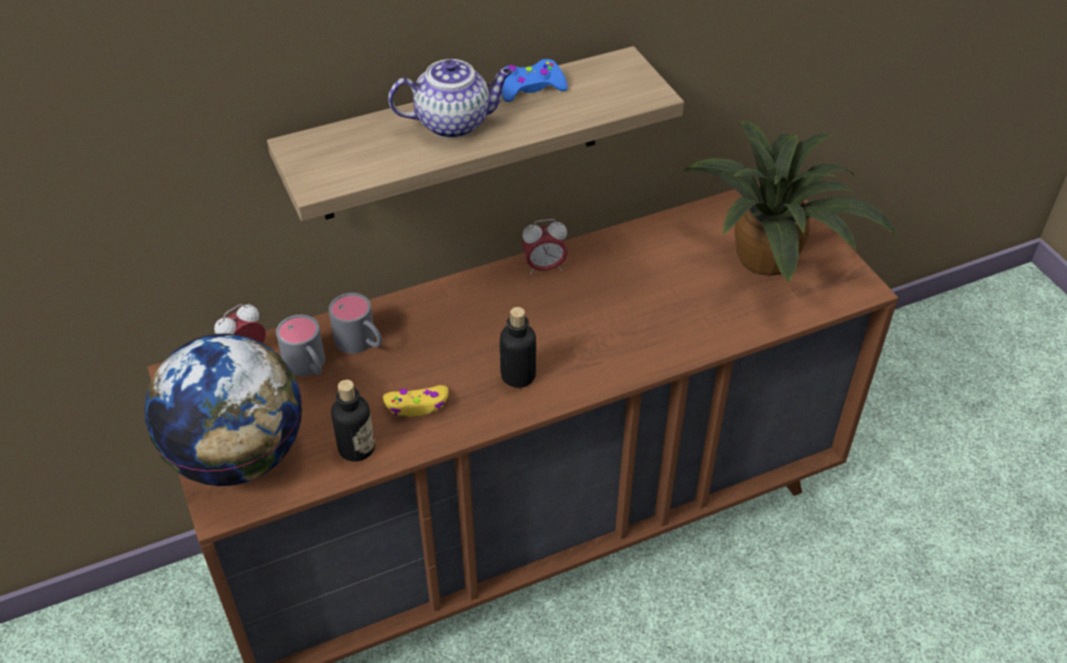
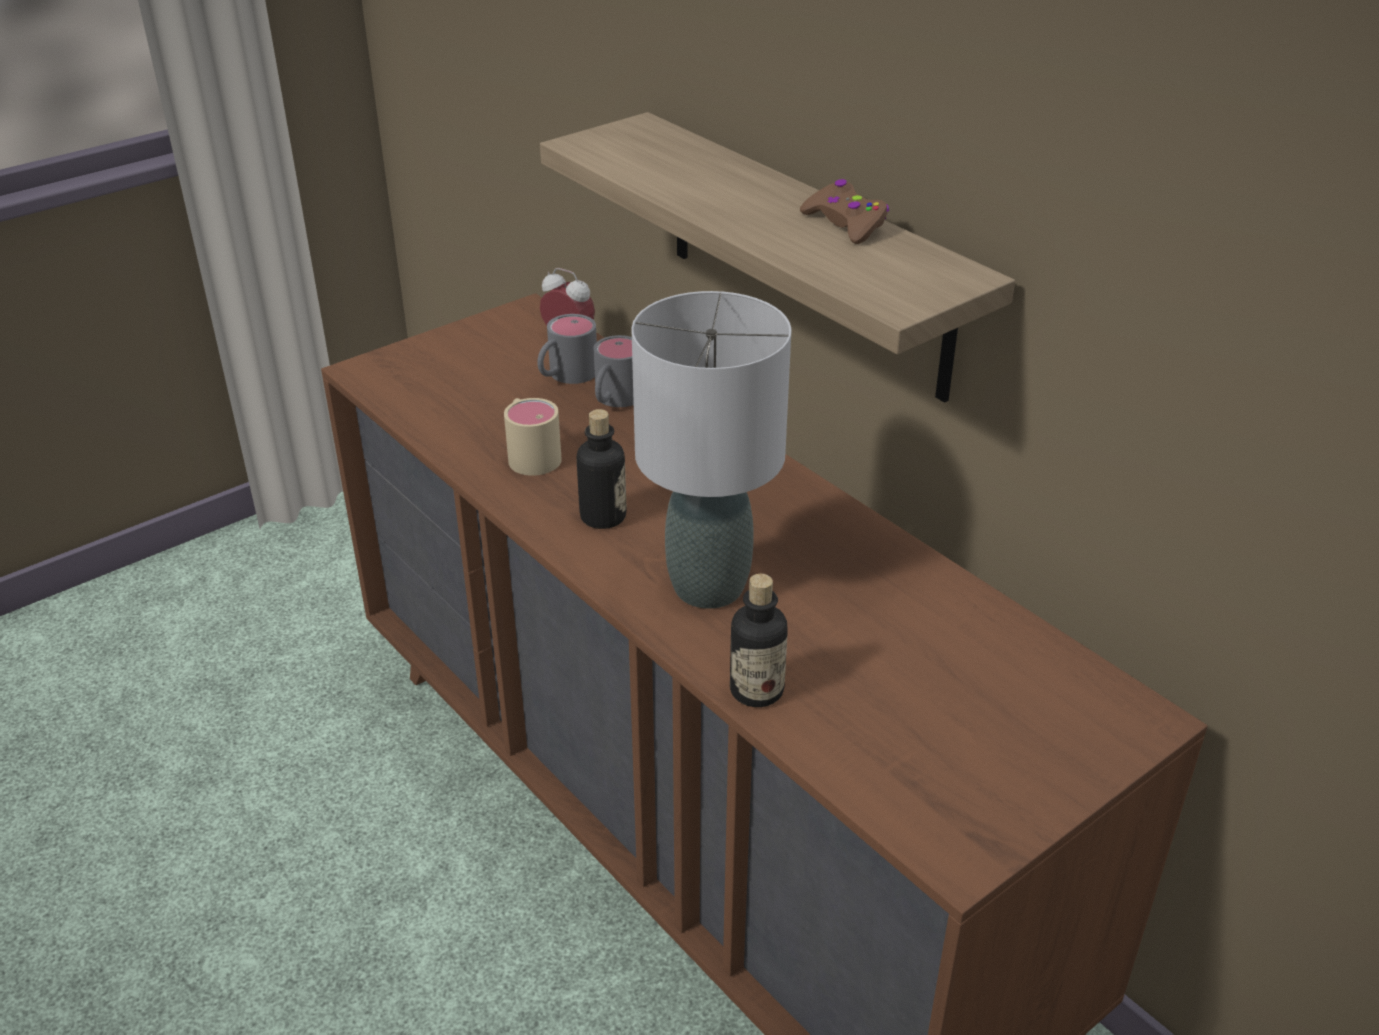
camera: 75 degrees right, 10 degrees down
(238, 456) = (428, 364): globe -> none
(356, 448) = (456, 428): bottle -> bottle (756, 690)
(417, 405) = (530, 454): yellow game controller -> beige mug
(454, 123) = (737, 191): teapot -> none
(531, 88) = (845, 223): blue game controller -> brown game controller
(544, 267) = (813, 505): alarm clock -> none
(615, 336) = (707, 586): none -> grey table lamp
(771, 256) = (972, 729): potted plant -> none

